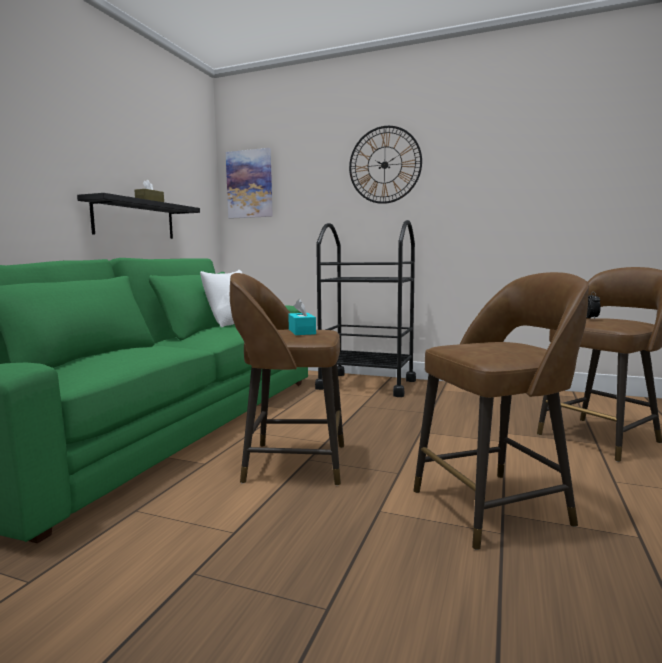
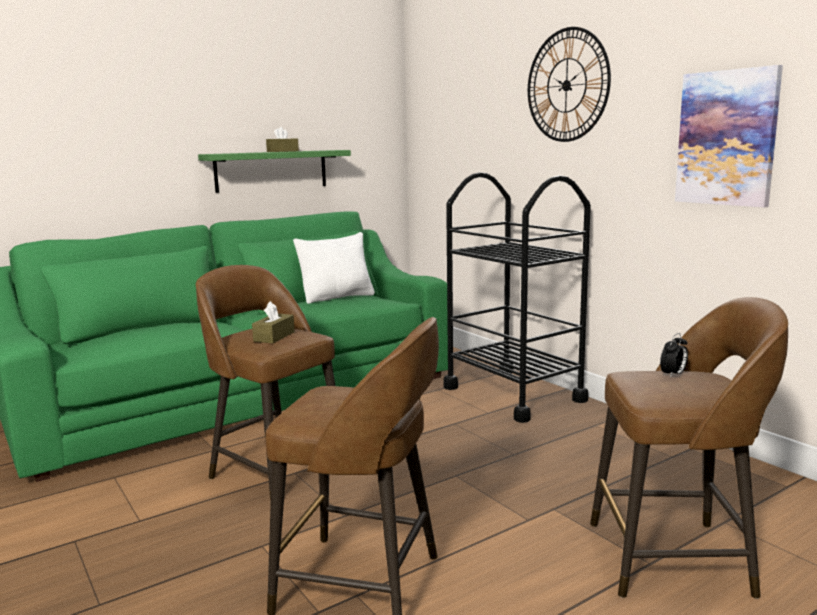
camera: 35 degrees right, 5 degrees up
(135, 219) = (271, 170): black shelf -> green shelf
(249, 184) = (432, 109): picture -> picture (726, 138)
(302, 332) = (274, 336): turquoise tissue box -> brown tissue box

